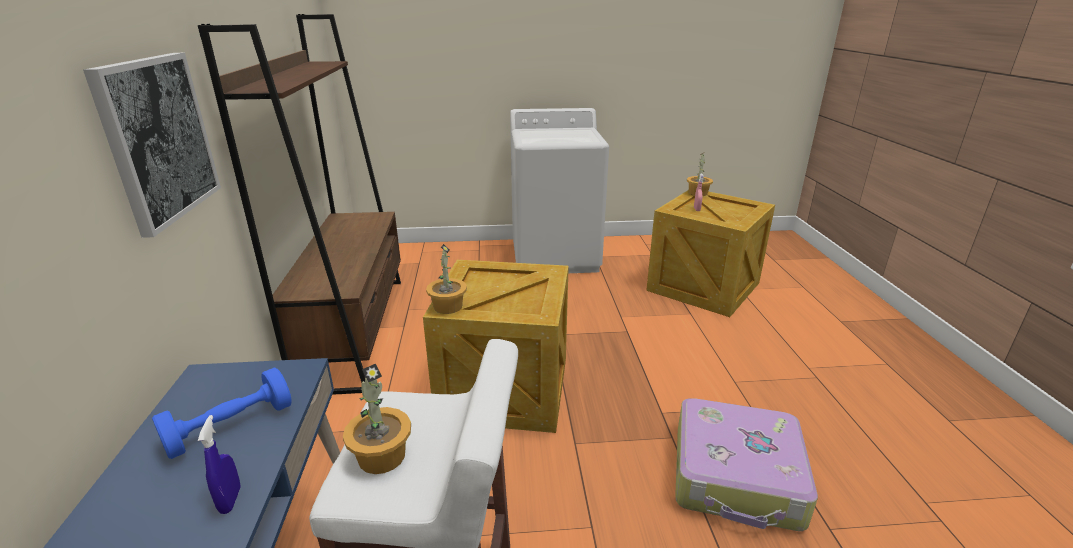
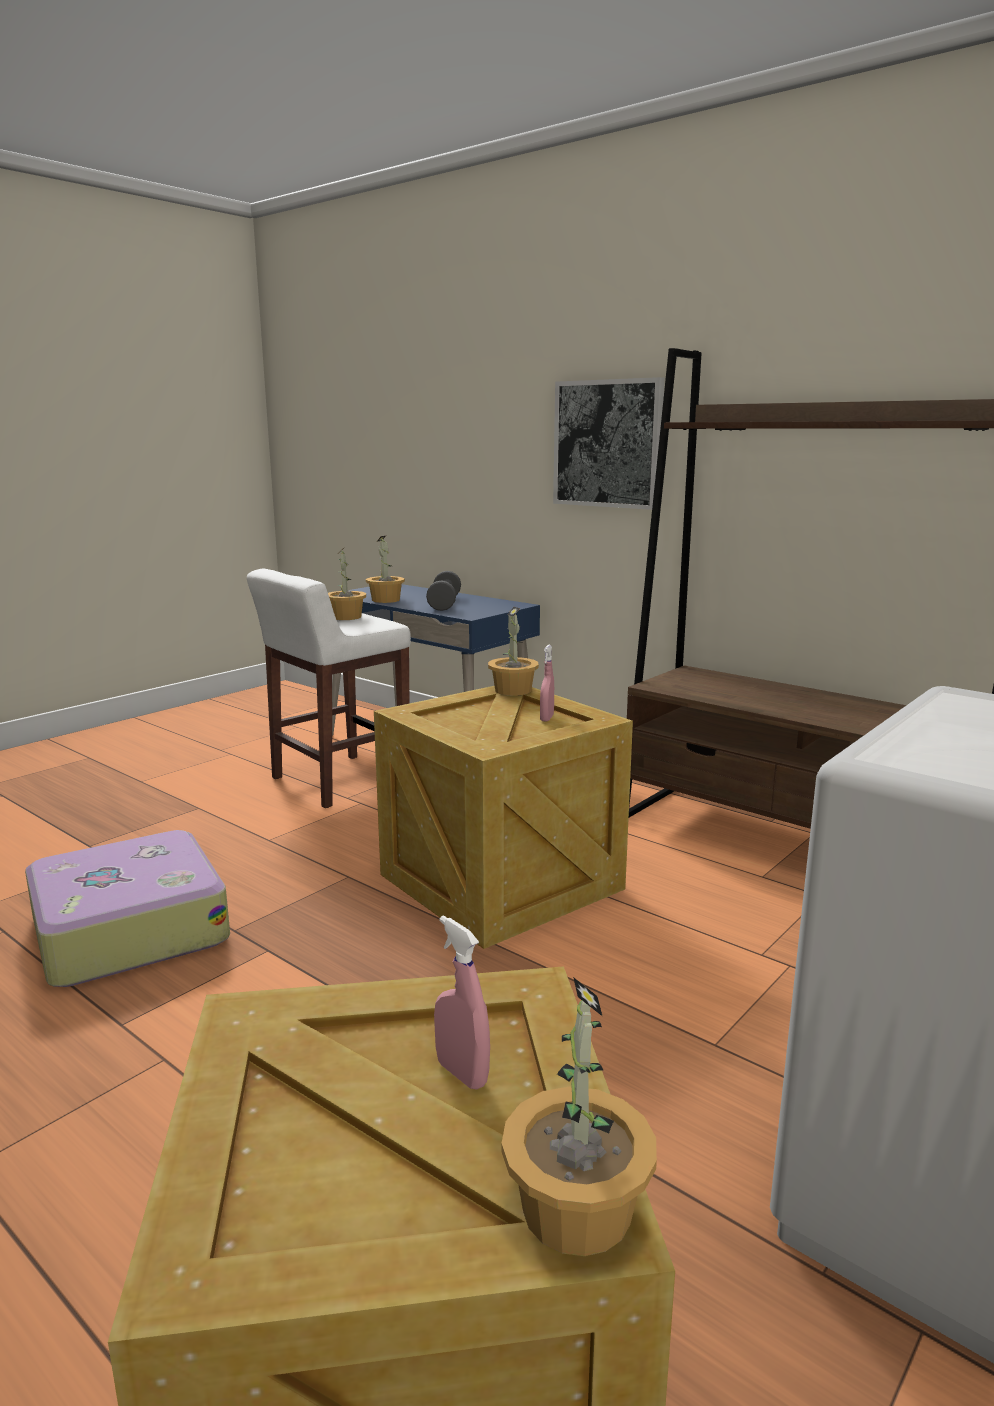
camera: 135 degrees right, 10 degrees down
(230, 500) = (386, 600): blue spray bottle -> potted plant
(231, 427) = (444, 604): blue dumbbell -> grey dumbbell
(479, 283) = (546, 718): none -> pink spray bottle

